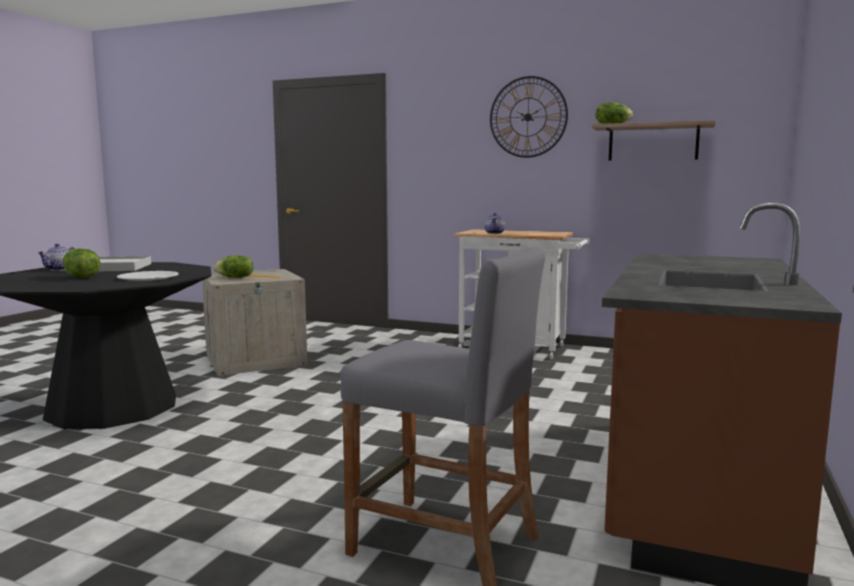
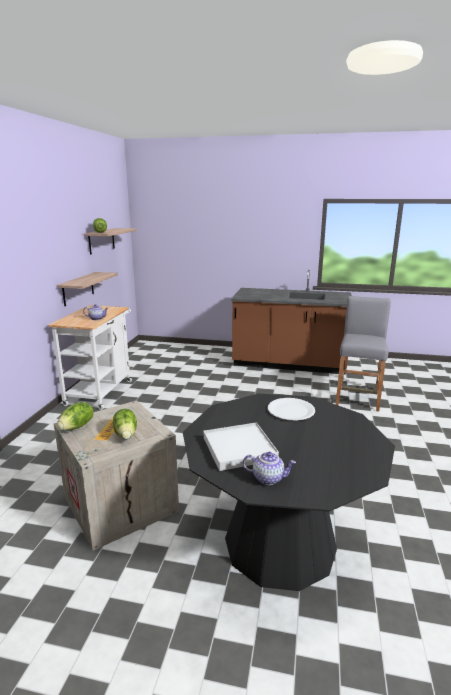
camera: 100 degrees left, 10 degrees up
(81, 277) = (308, 441): lettuce -> lettuce (77, 426)
(528, 117) = (55, 228): wall clock -> none
(562, 204) = (78, 288): none -> shelf

